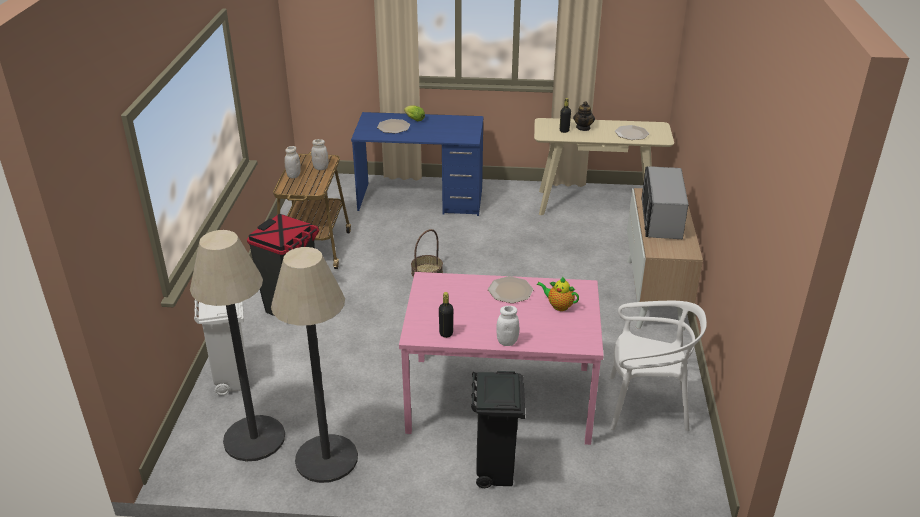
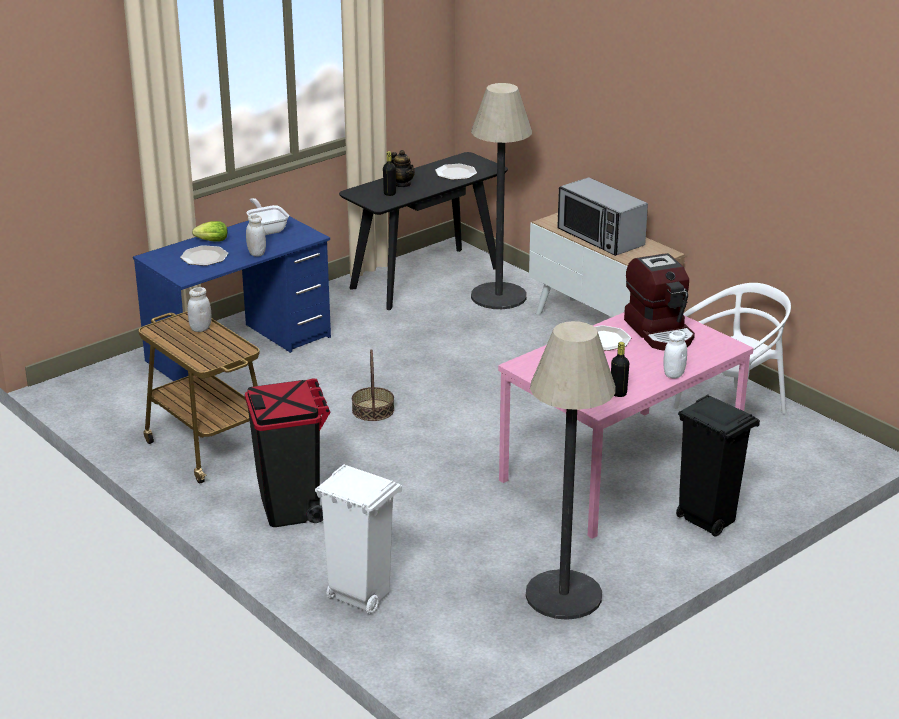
camera: 45 degrees left, 5 degrees down
(254, 438) = (472, 622): floor lamp -> floor lamp (498, 296)
(293, 175) = (185, 348): white jar -> white jar (256, 253)
(455, 124) = (267, 229): none -> frying pan
(558, 306) = (660, 331): teapot -> coffee machine
(595, 204) = (425, 278): beige console table -> black console table

